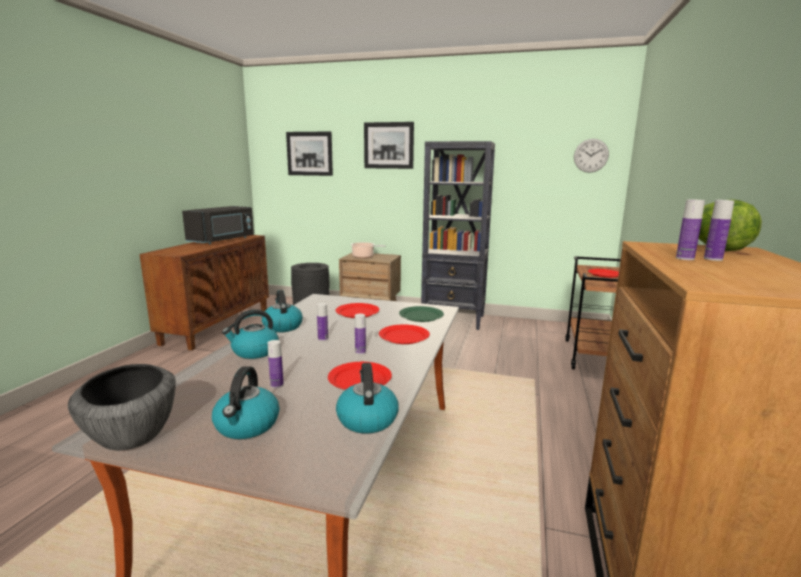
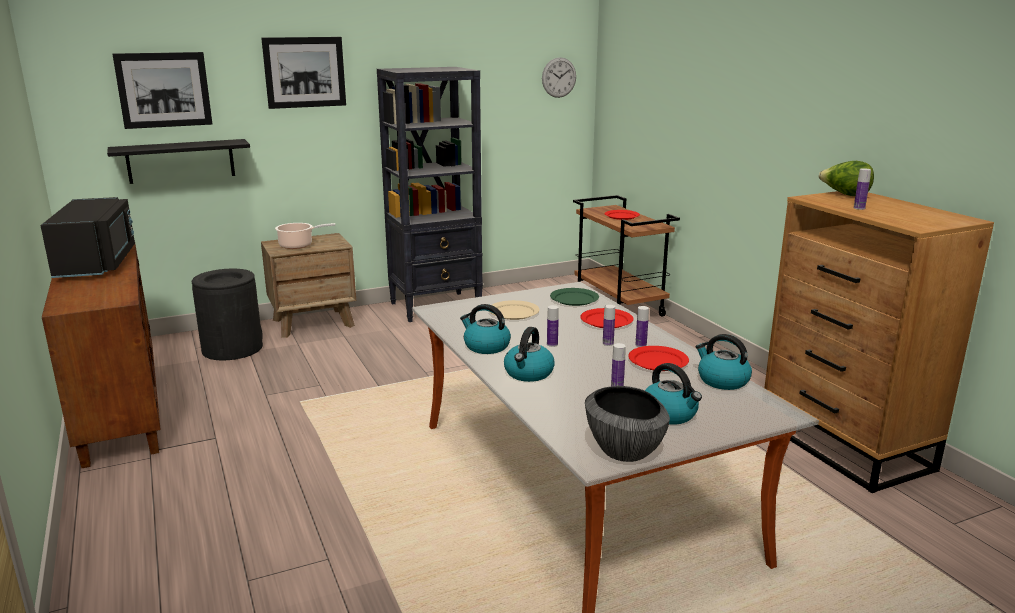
camera: 40 degrees left, 5 degrees up
(314, 196) = (181, 161): none -> black shelf
(357, 312) = (514, 312): red plate -> beige plate
(713, 259) = (869, 205): bottle -> bottle (641, 345)

